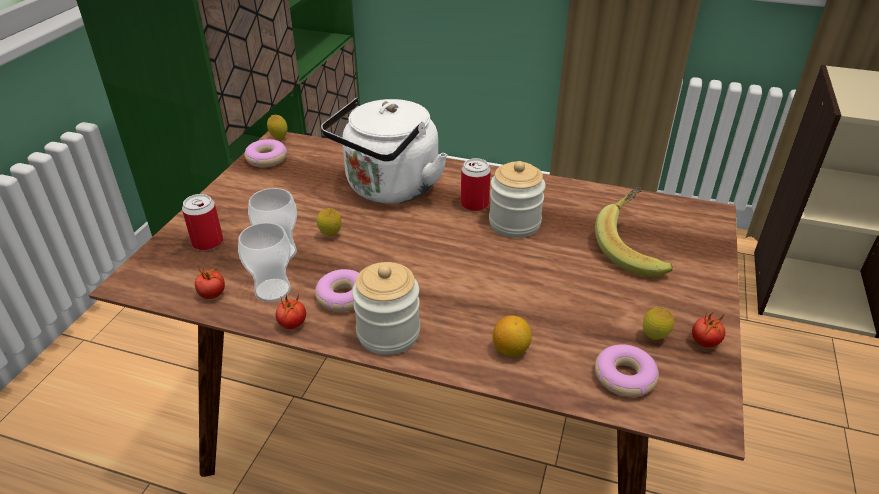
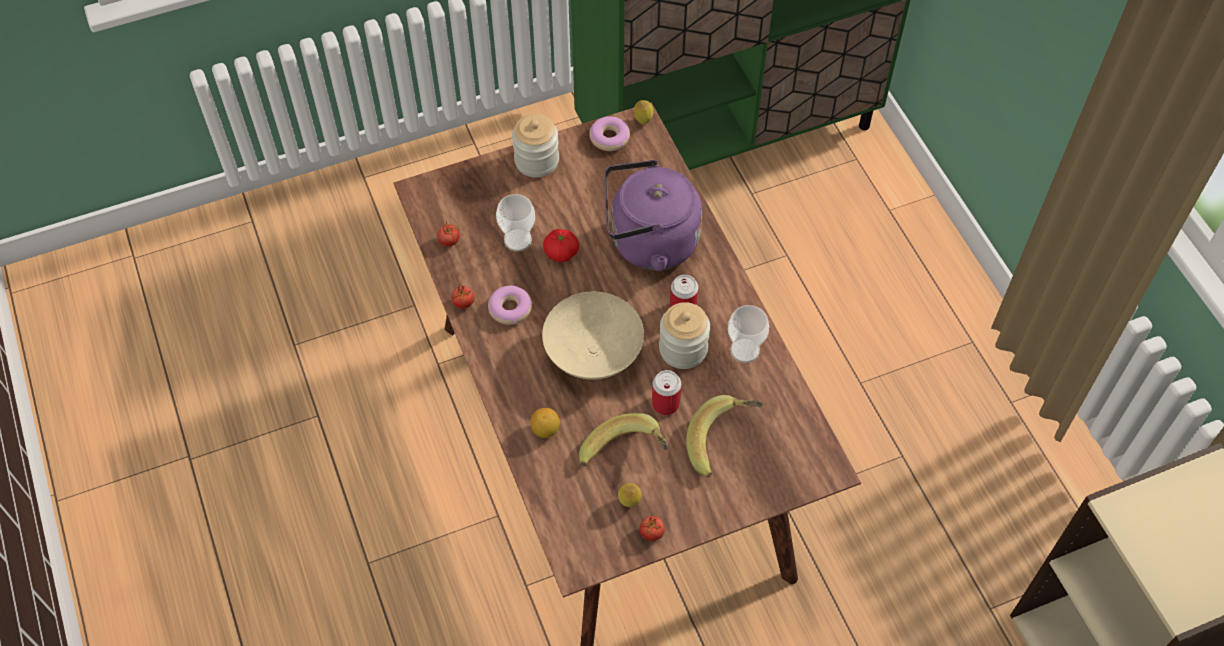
camera: 50 degrees right, 20 degrees up
(207, 242) = (489, 193): can -> can (665, 403)
(272, 290) = (481, 268): cup -> cup (744, 350)
(330, 235) = (561, 253): lemon -> tomato
(388, 333) = (501, 357): jar -> jar (536, 161)
(389, 189) = (648, 243): white kettle -> purple kettle
(460, 271) = (595, 353): none -> beige bowl
(595, 312) = (625, 456): none -> banana
(624, 377) = (576, 503): donut -> none

